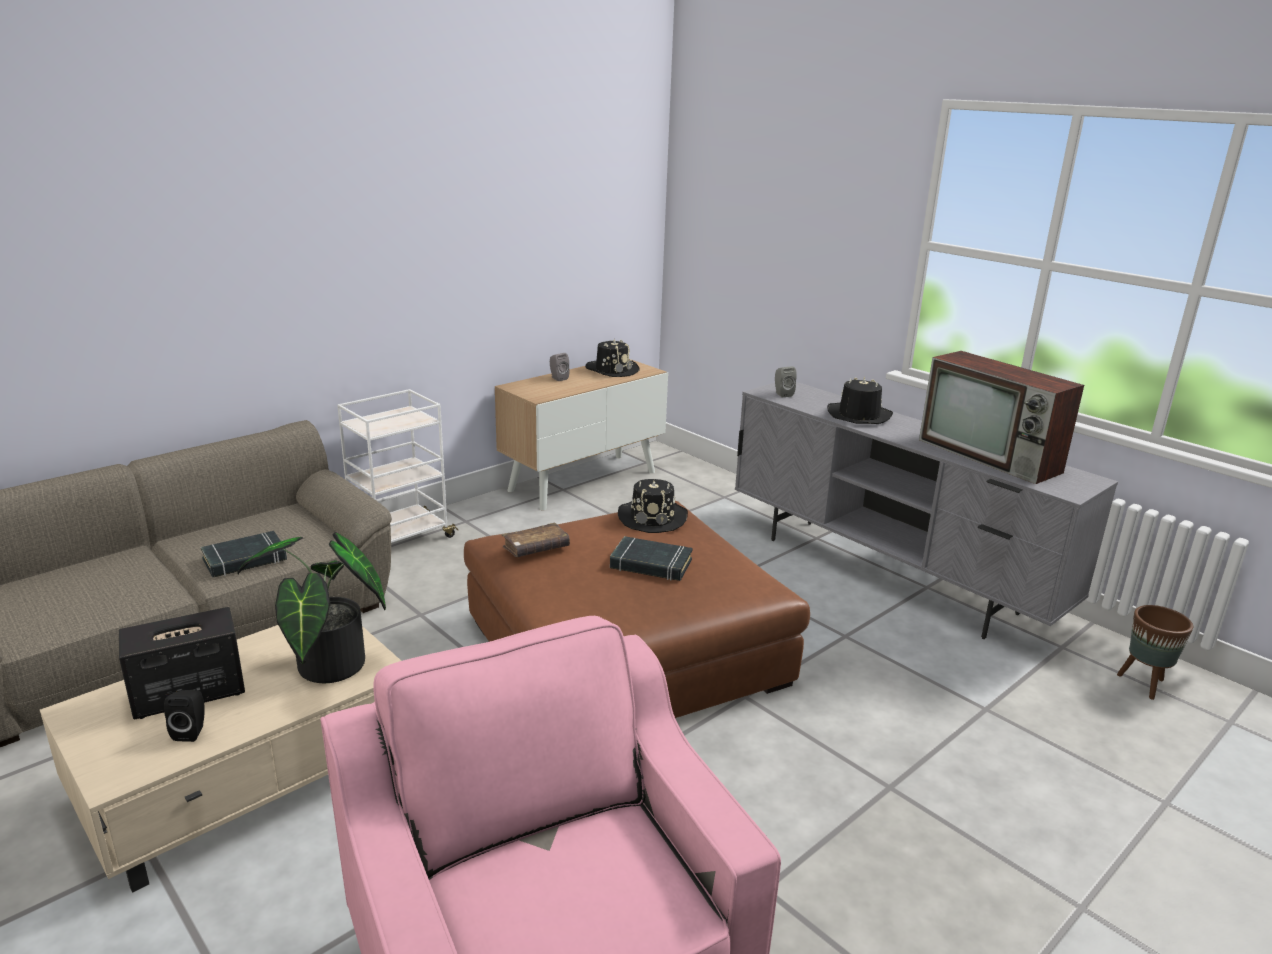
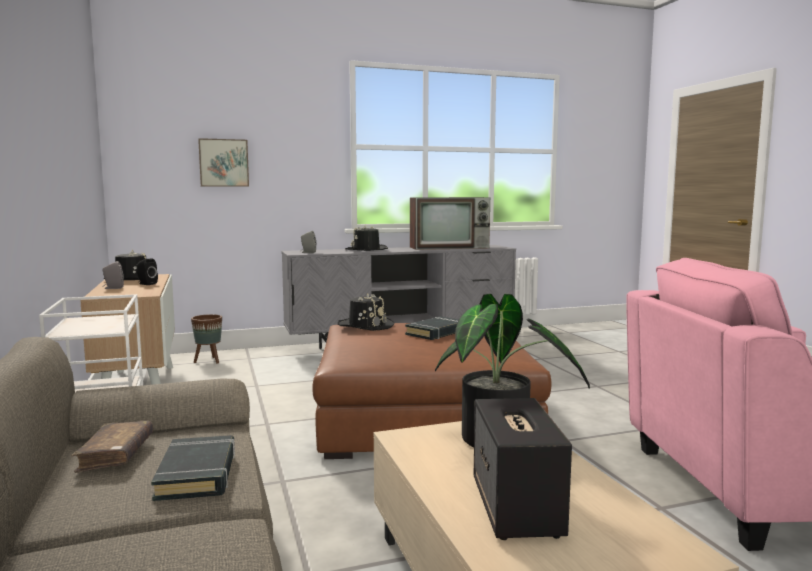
camera: 65 degrees left, 15 degrees down
(192, 731) = (593, 506): black speaker -> black speaker (146, 284)
(536, 548) = (377, 352): brown book -> brown book (116, 455)
(765, 245) = (224, 163): none -> picture
(1143, 684) = (536, 335): brown planter -> brown planter (208, 361)

